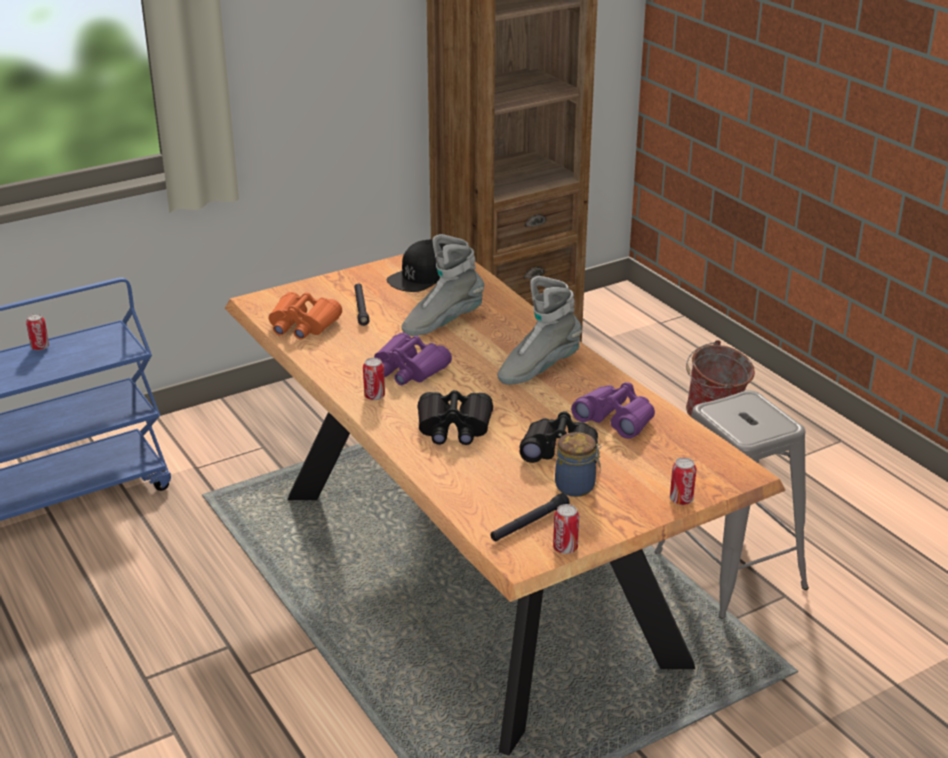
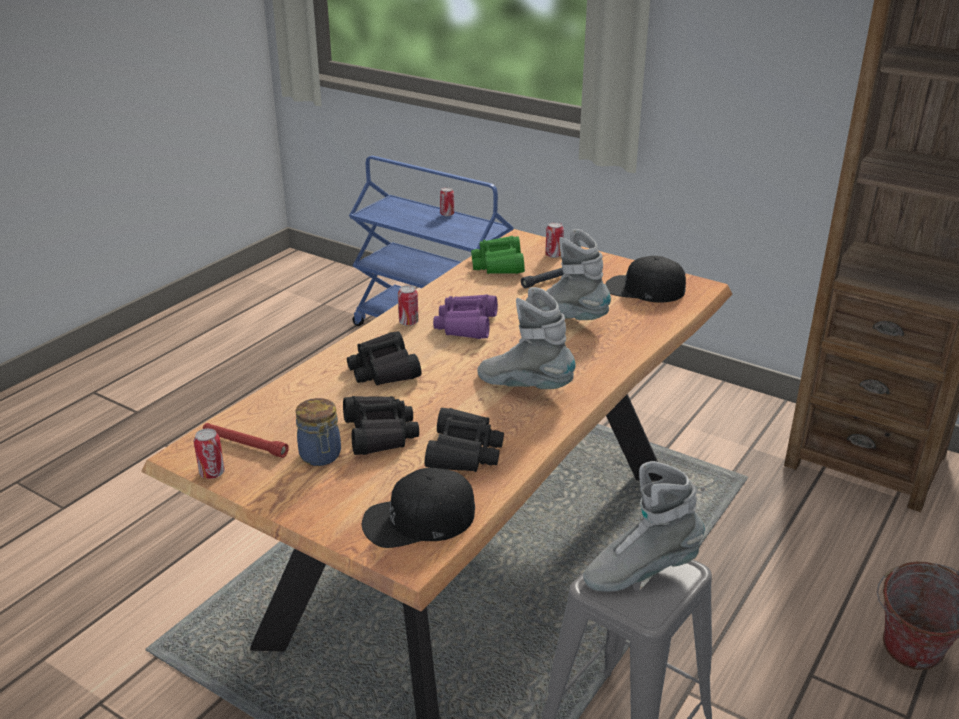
camera: 65 degrees right, 0 degrees up
(302, 325) = (498, 264): orange binoculars -> green binoculars
(529, 523) = (245, 444): black flashlight -> red flashlight
(616, 419) = (464, 452): purple binoculars -> black binoculars
(681, 500) = (331, 526): can -> can (553, 255)
(694, 459) = (418, 519): none -> black cap
(741, 415) = (640, 571): none -> grey boot

